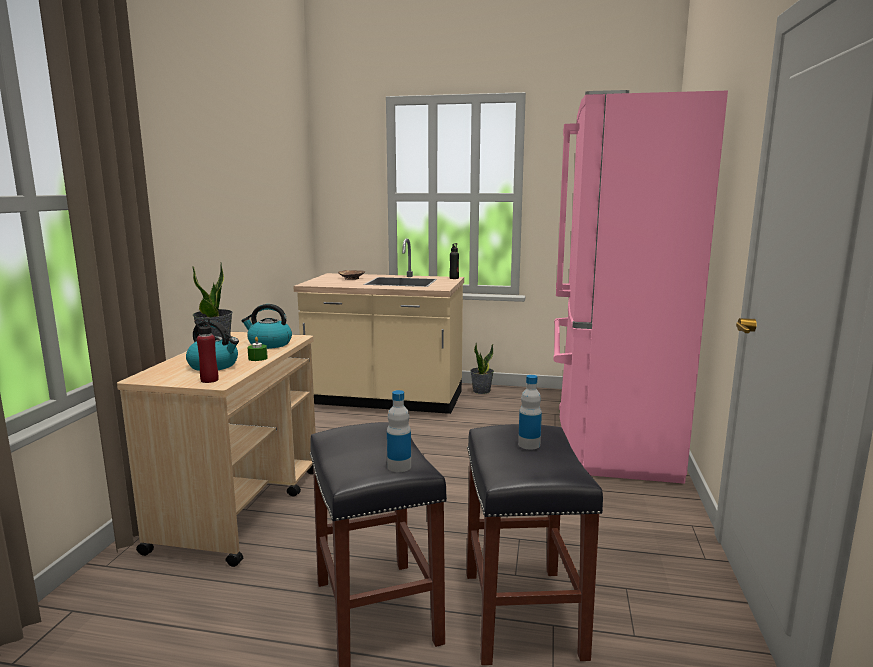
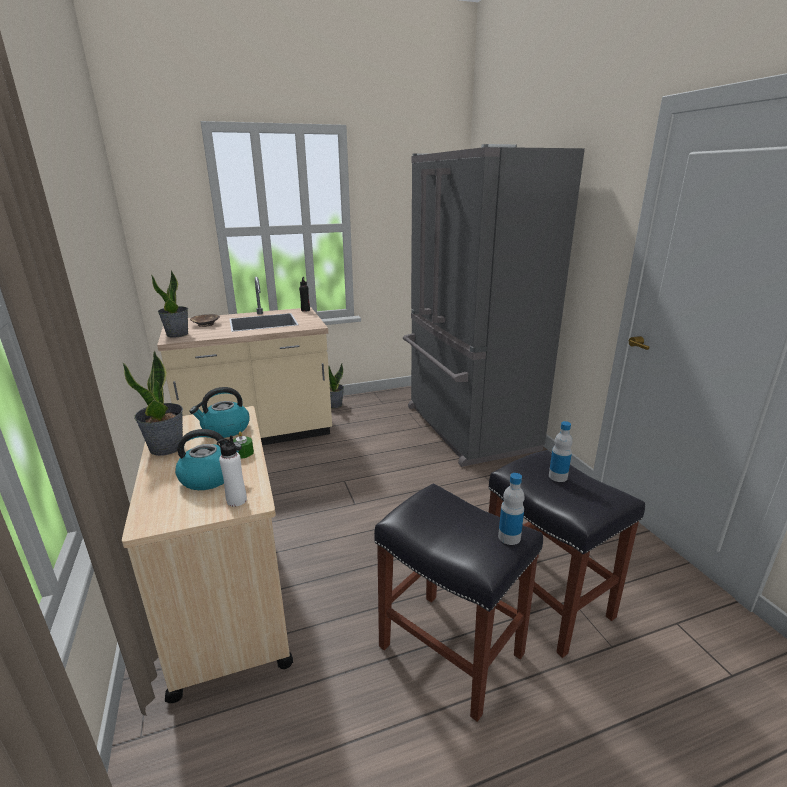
camera: 30 degrees left, 10 degrees up
(209, 380) = (236, 500): red bottle -> white bottle
(319, 282) = (178, 334): none -> potted plant
(609, 441) = (466, 428): pink fridge -> grey fridge

